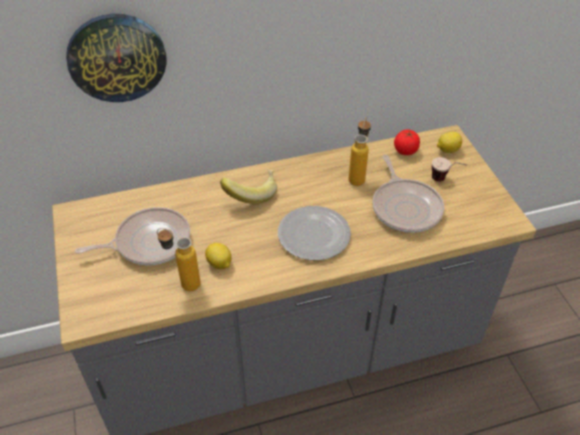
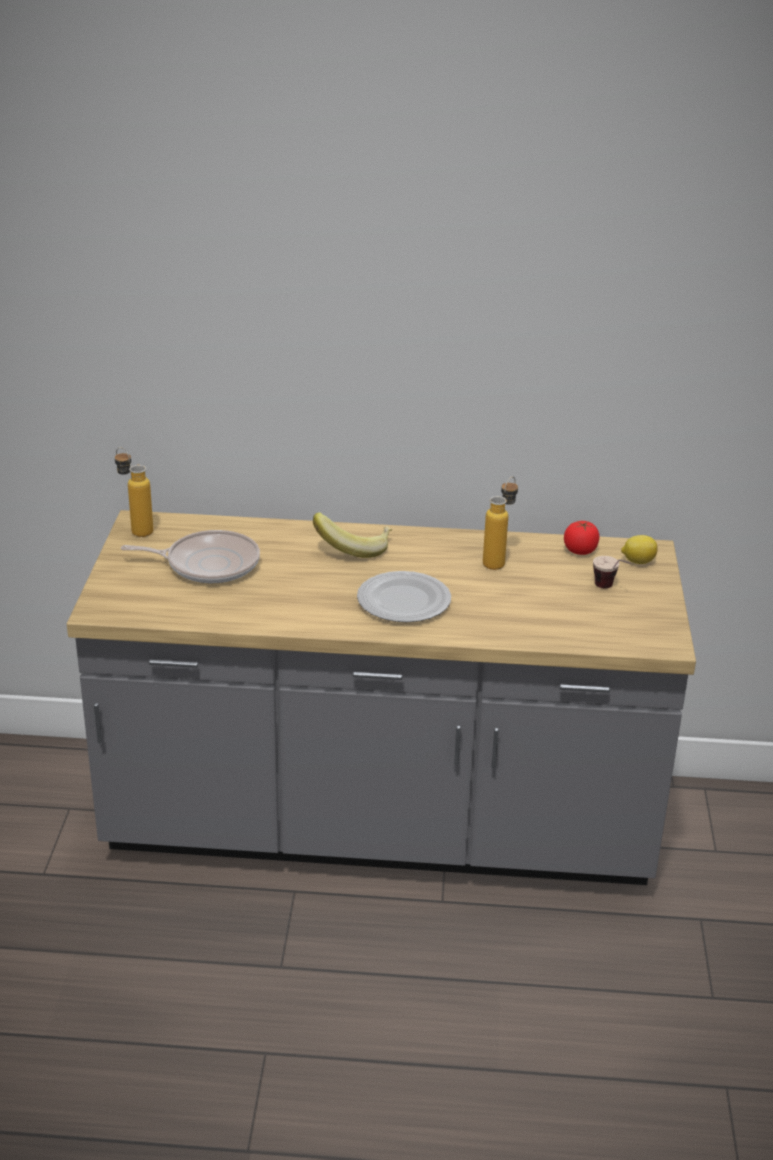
camera: 20 degrees right, 15 degrees down
(117, 58) = (229, 341): wall clock -> none
(183, 282) = (224, 606): bottle -> bottle (136, 529)
(219, 264) = (275, 600): lemon -> none
(405, 207) = (538, 602): frying pan -> none

